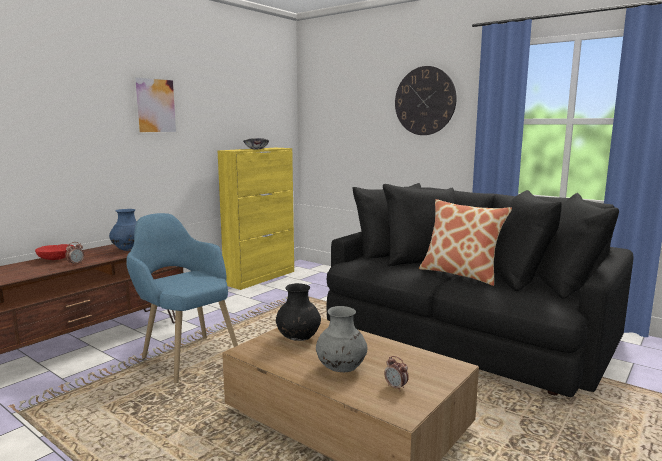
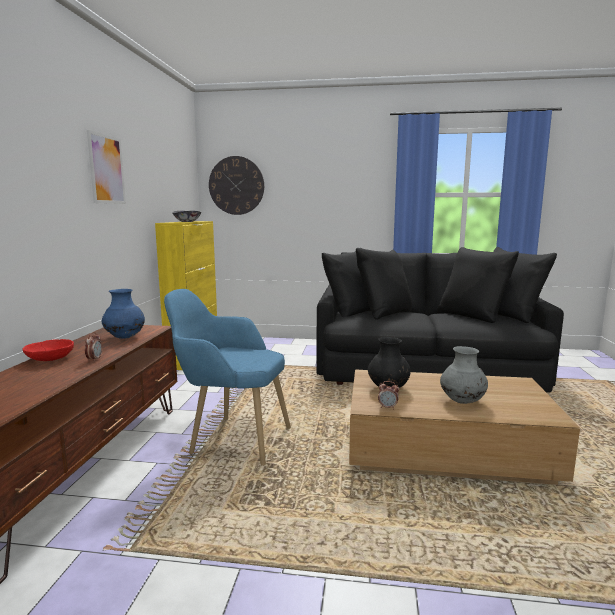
camera: 30 degrees left, 0 degrees up
(396, 387) = (517, 403): alarm clock -> alarm clock (388, 407)
(425, 101) = (342, 177): wall clock -> wall clock (236, 185)
(461, 274) = (437, 317): pillow -> none

